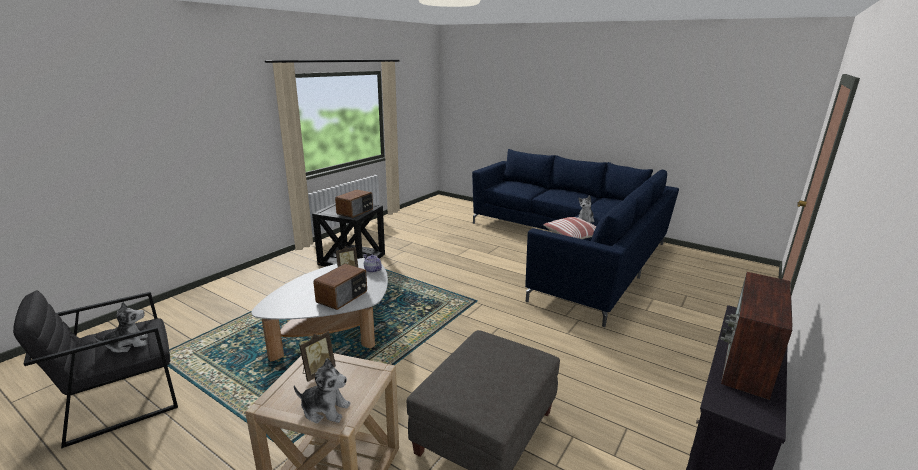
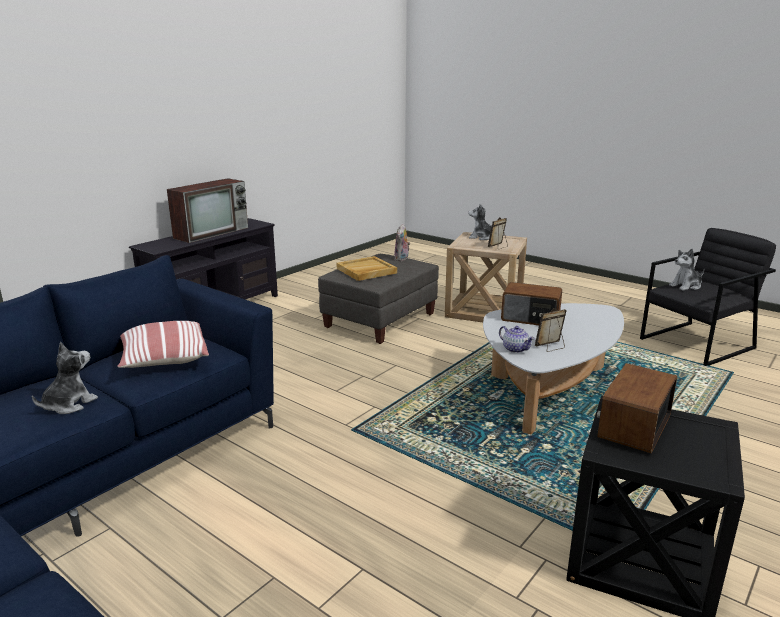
camera: 175 degrees left, 0 degrees up
(343, 297) = (530, 318): radio -> radio turned 105 degrees counterclockwise
(461, 404) = (402, 259): none -> plush toy
(503, 362) = (366, 271): none -> beige tray

